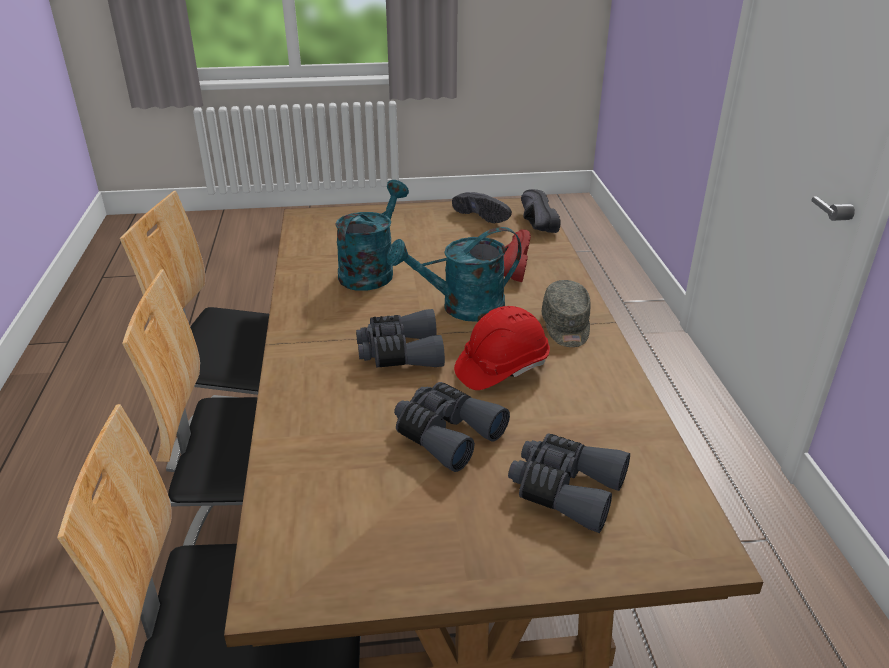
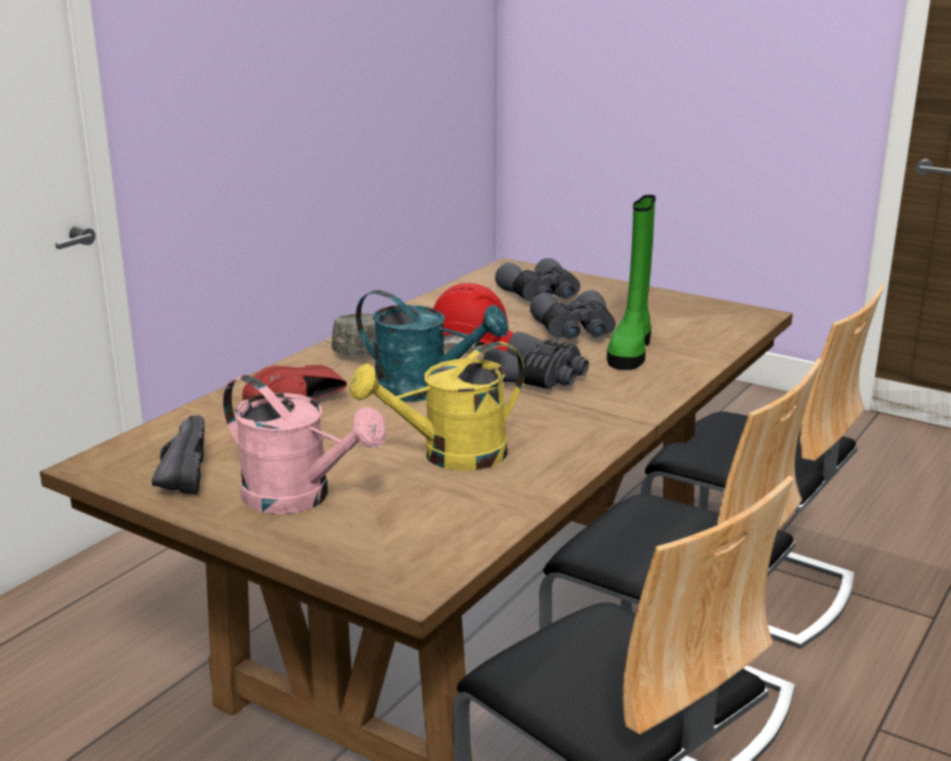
camera: 140 degrees left, 10 degrees down
(362, 427) = (631, 351): none -> green boot
(371, 271) = (450, 456): turquoise watering can -> yellow watering can
(409, 226) = (299, 498): none -> pink watering can
(533, 223) = (156, 440): black shoe -> none

